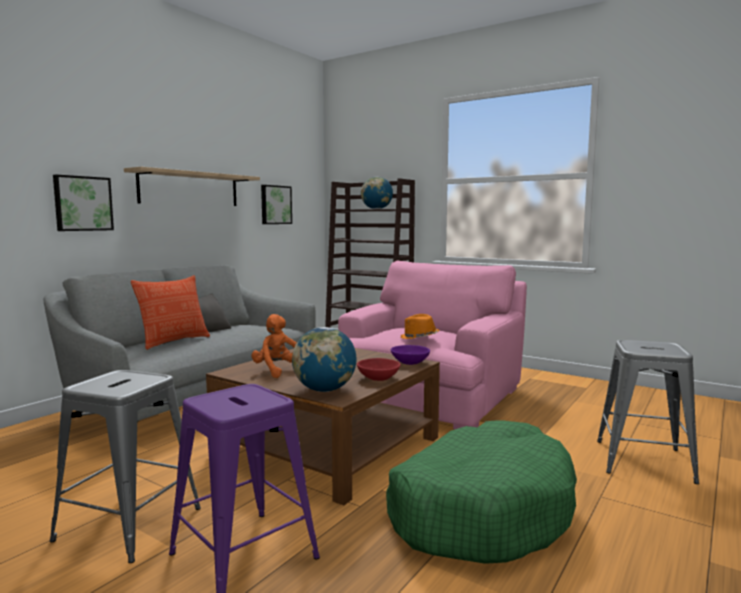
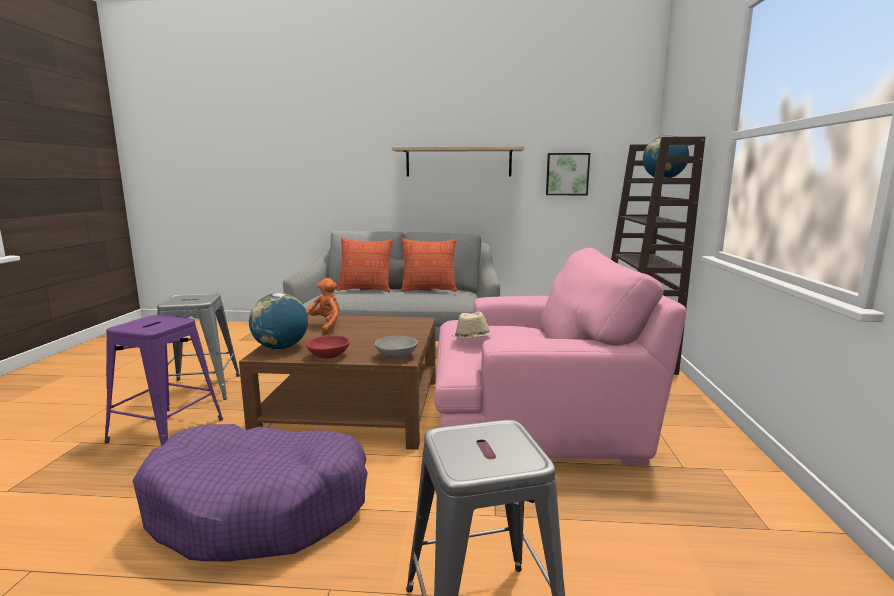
camera: 60 degrees right, 5 degrees up
(82, 203) = (363, 178): picture -> none
(232, 328) = (429, 290): none -> orange pillow
(410, 363) = (396, 356): purple bowl -> grey bowl
(419, 338) = (472, 339): orange hat -> beige hat
(480, 510) = (260, 507): green dog bed -> purple dog bed

